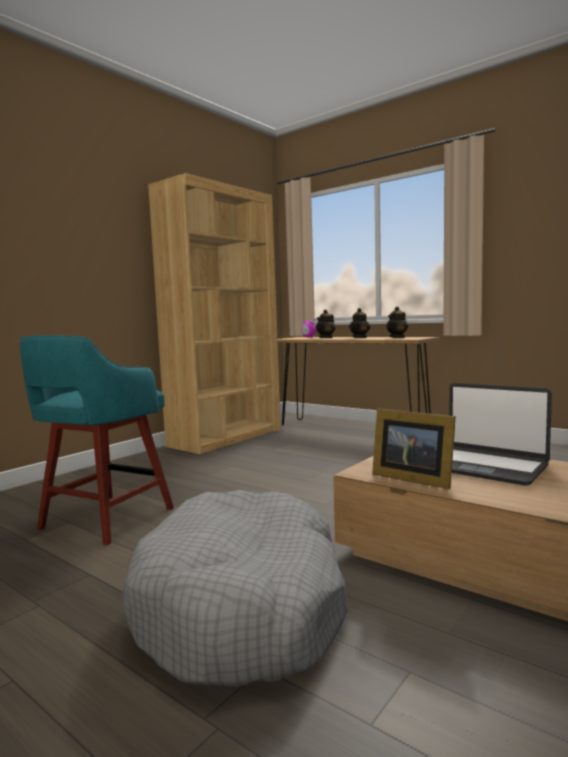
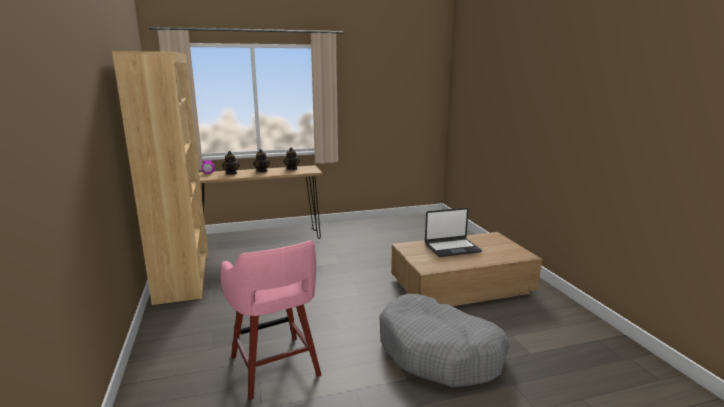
camera: 55 degrees left, 10 degrees up
(104, 520) = (275, 368): turquoise stool -> pink stool
(411, 478) = (447, 264): picture frame -> none

